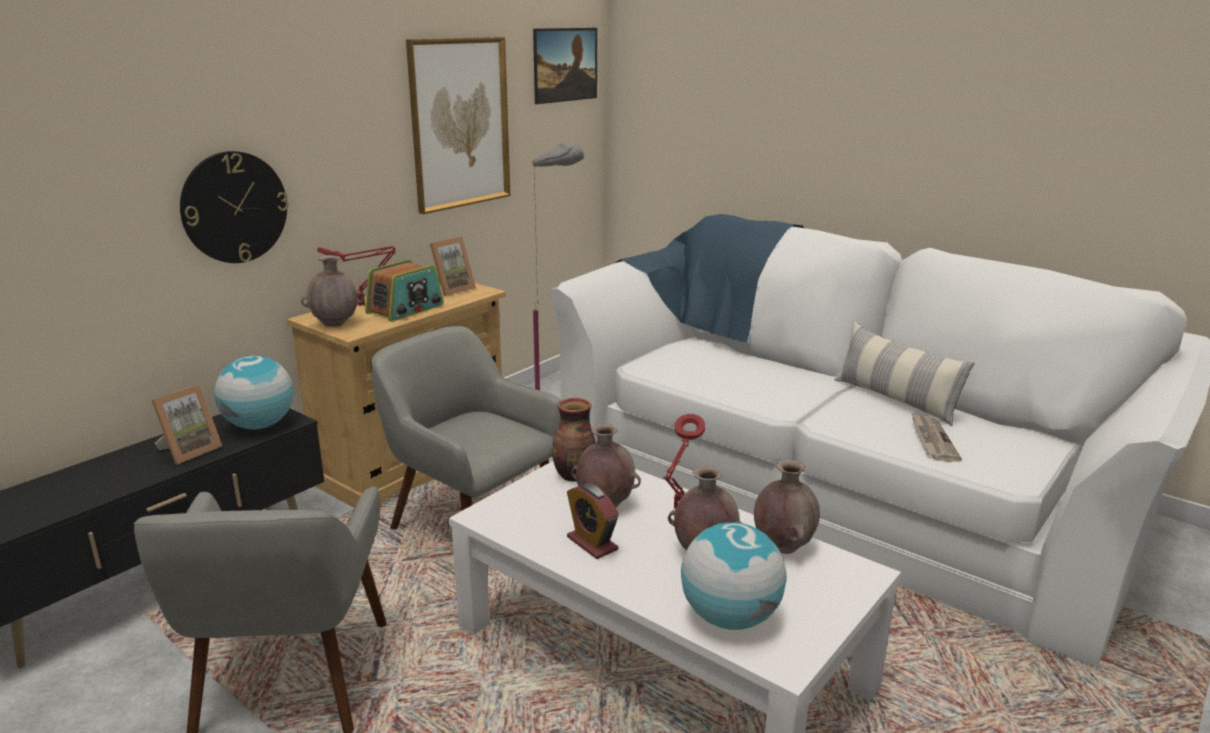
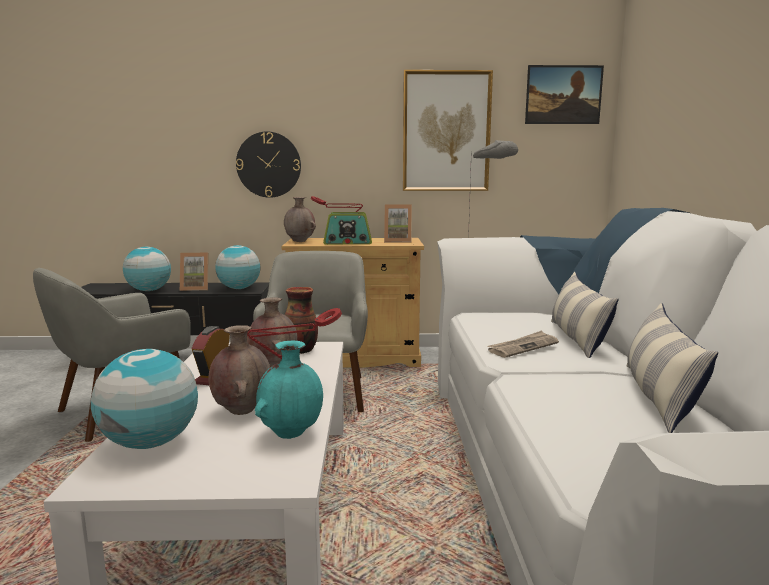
camera: 50 degrees right, 10 degrees down
(117, 485) = (149, 290): none -> globe
(755, 364) = (577, 339): none -> pillow
(782, 546) = (291, 433): brown vase -> turquoise vase
(932, 440) = (600, 429): newspaper -> newspaper (523, 347)

